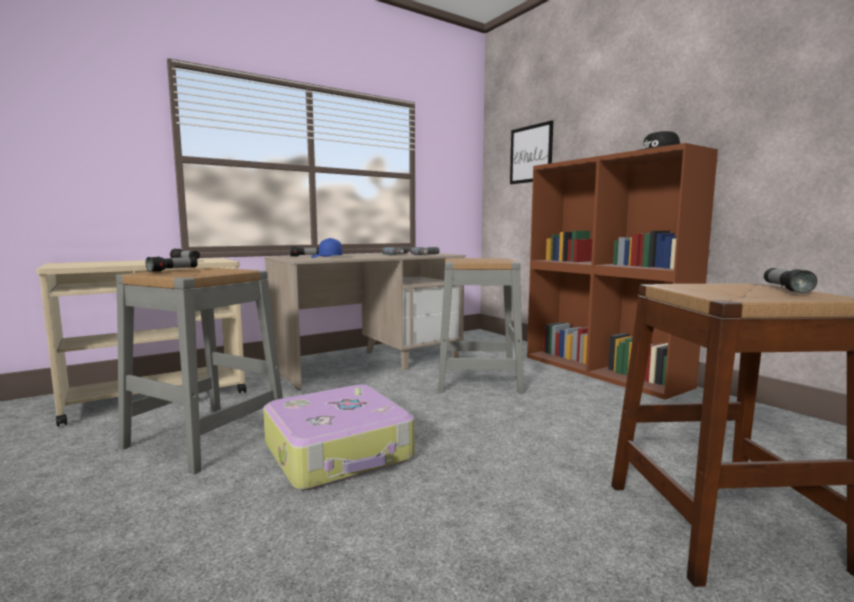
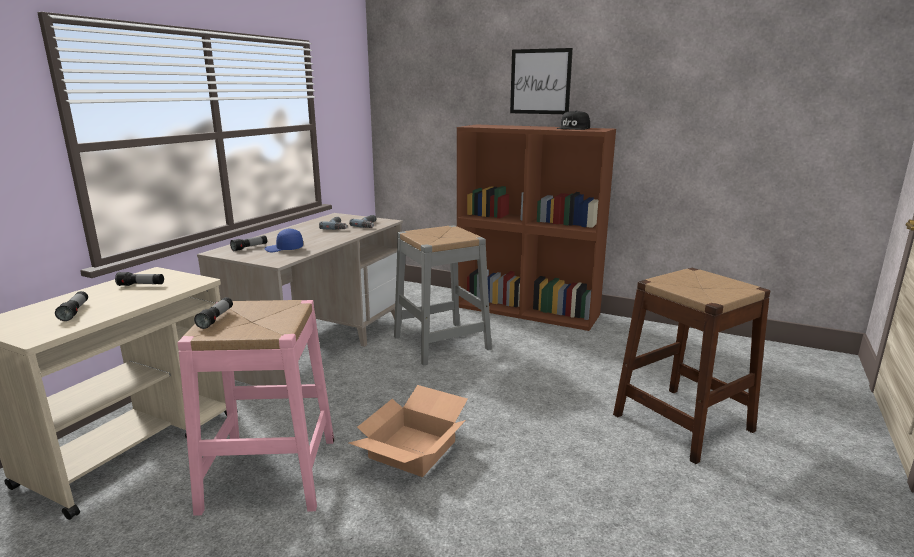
camera: 30 degrees left, 10 degrees up
(206, 437) = (270, 473): grey stool -> pink stool
(339, 452) = (412, 448): suitcase -> cardboard box
(531, 154) = (433, 101): picture -> picture (540, 81)
(785, 289) = (716, 277): flashlight -> flashlight (75, 312)

